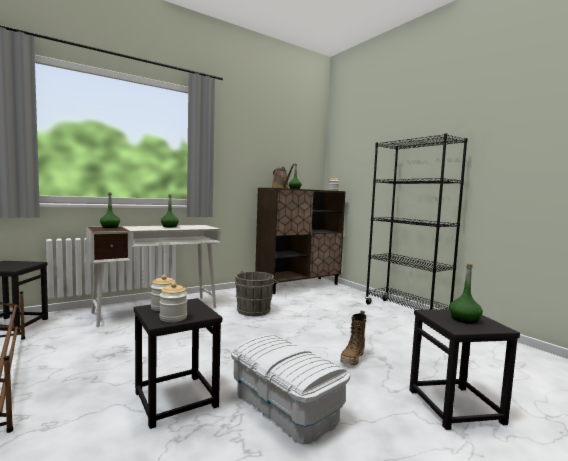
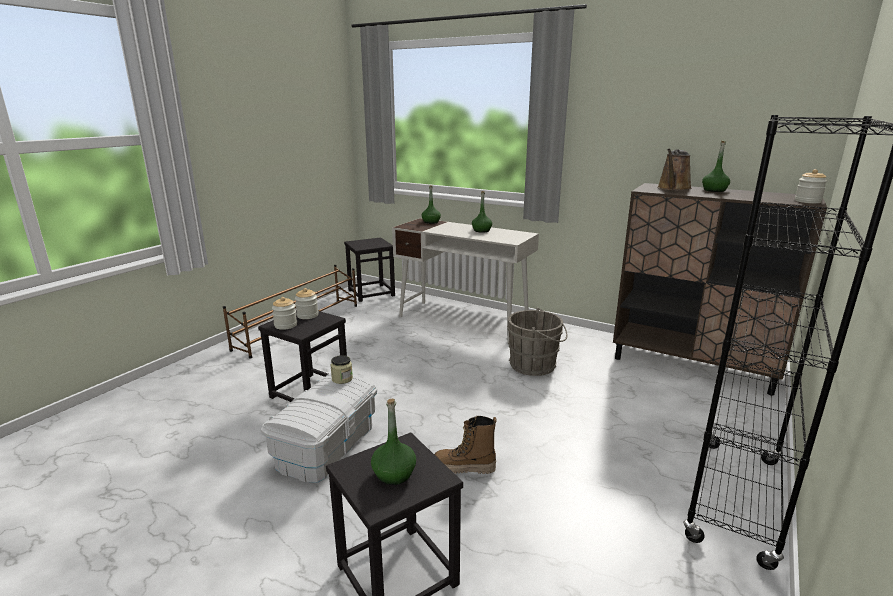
camera: 65 degrees right, 15 degrees up
(260, 340) = (342, 379): none -> jar

